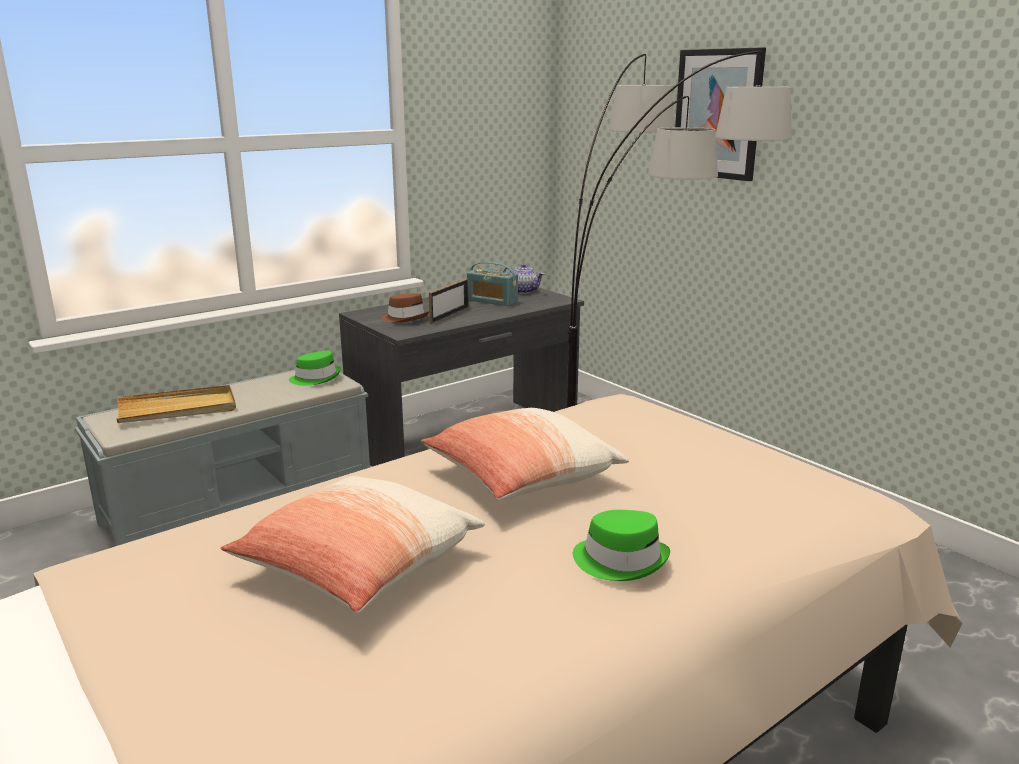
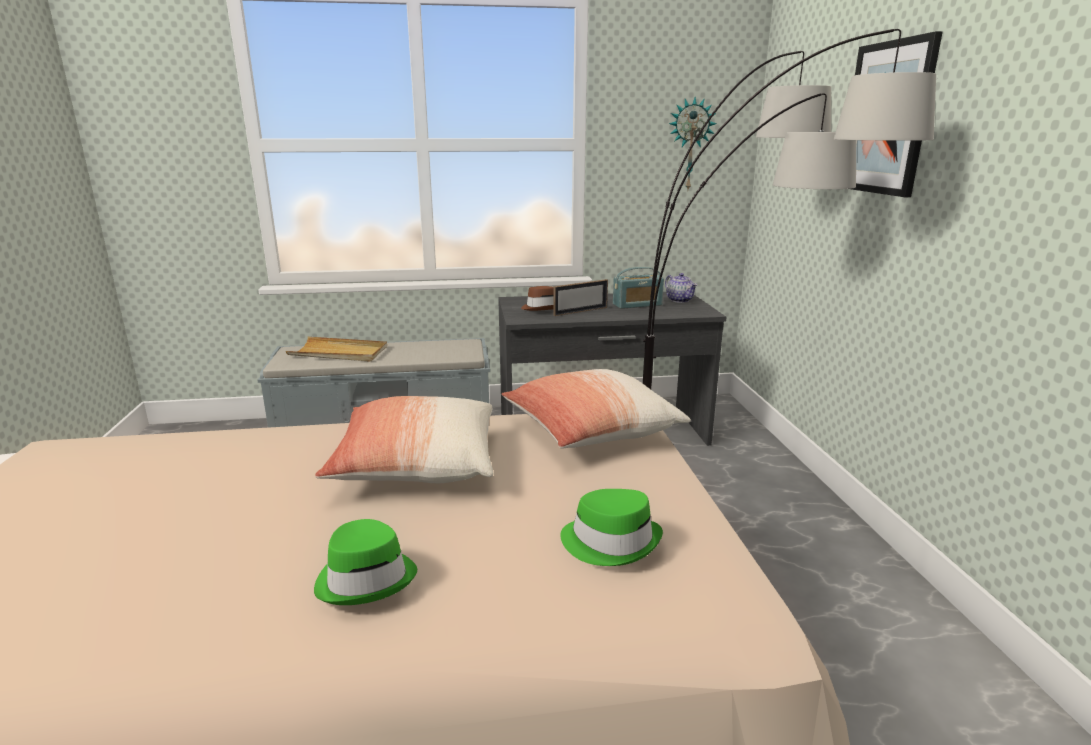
camera: 30 degrees right, 0 degrees up
(316, 378) = (458, 348): green hat -> green hat (611, 541)
(358, 567) = (174, 505): pillow -> pillow (590, 431)
(492, 301) = (637, 305): radio -> radio turned 75 degrees counterclockwise
(498, 131) = (689, 144): none -> wall clock

